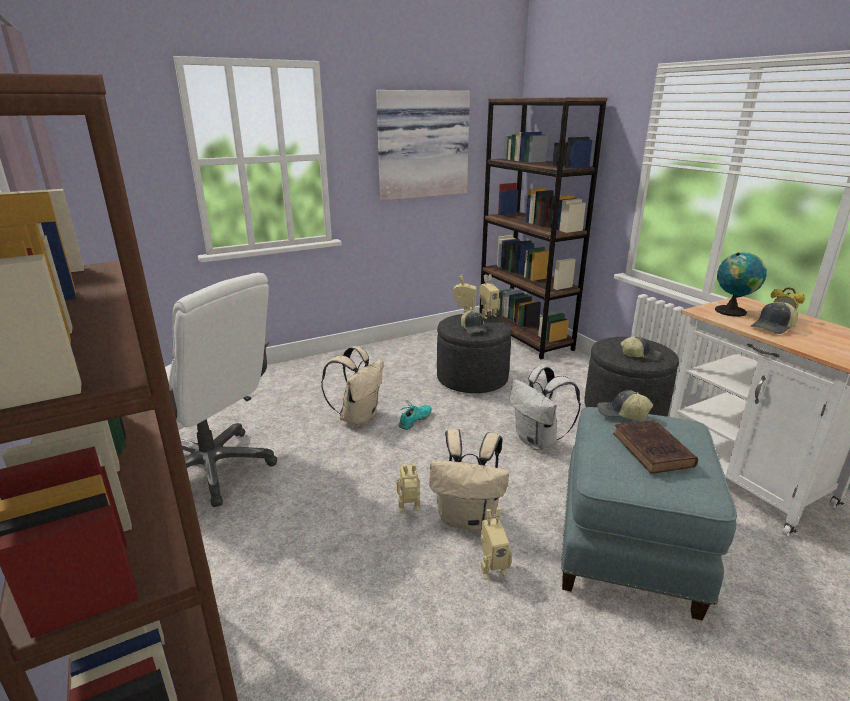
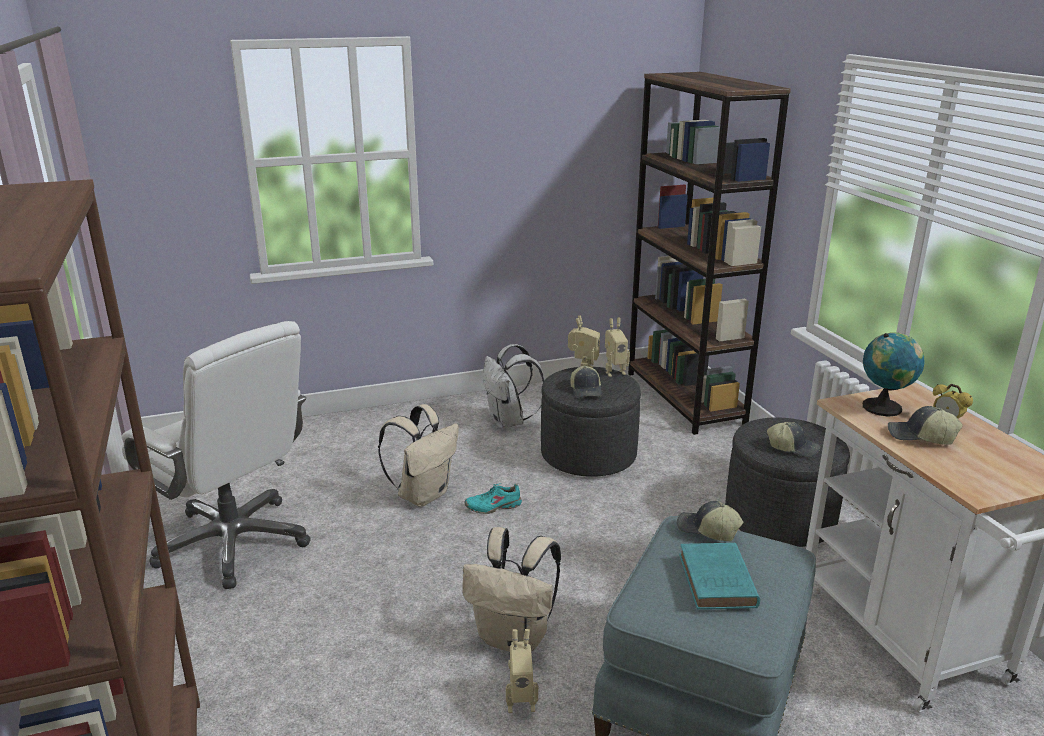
camera: 10 degrees right, 0 degrees up
(409, 510) = (448, 619): toy robot -> none
(415, 421) = (493, 506): turquoise shoe -> turquoise shoe turned 150 degrees counterclockwise
(421, 145) = (548, 136): picture -> none
(538, 441) = (642, 550): white backpack -> white backpack (509, 422)
(653, 451) = (717, 582): brown book -> turquoise book
(773, 328) = (920, 437): cap -> cap turned 45 degrees clockwise

